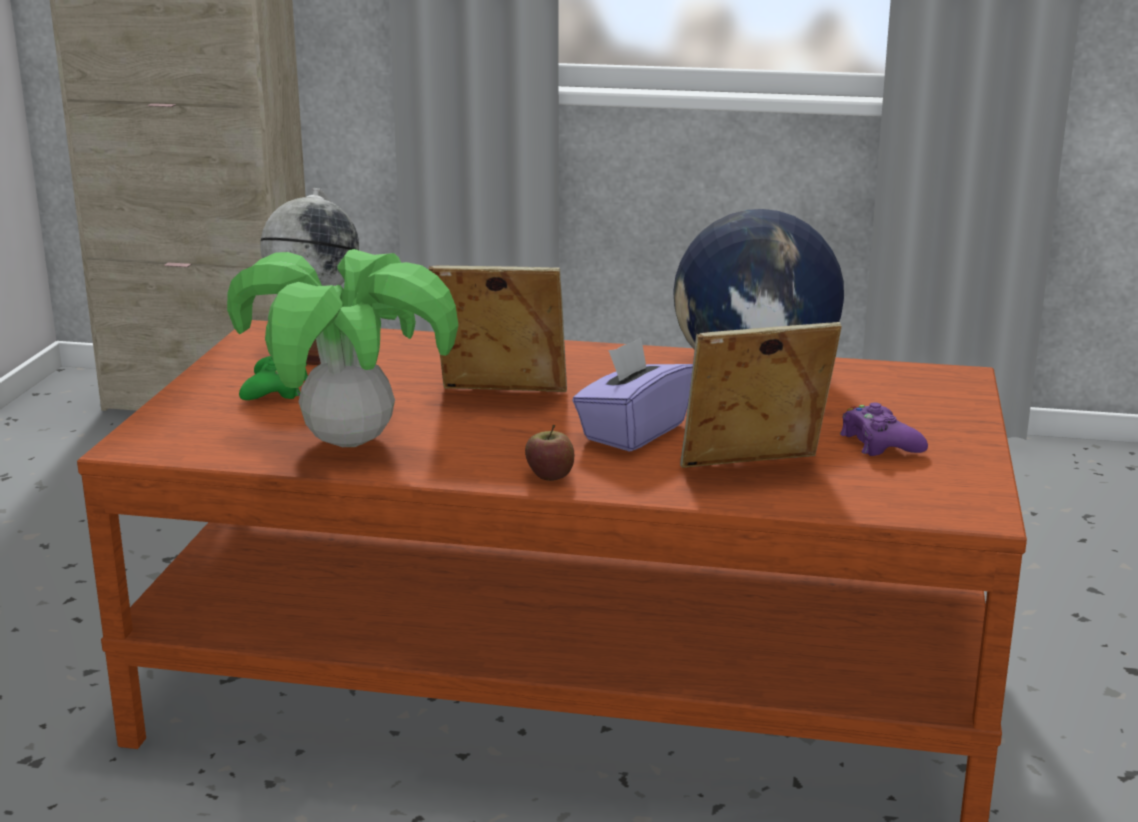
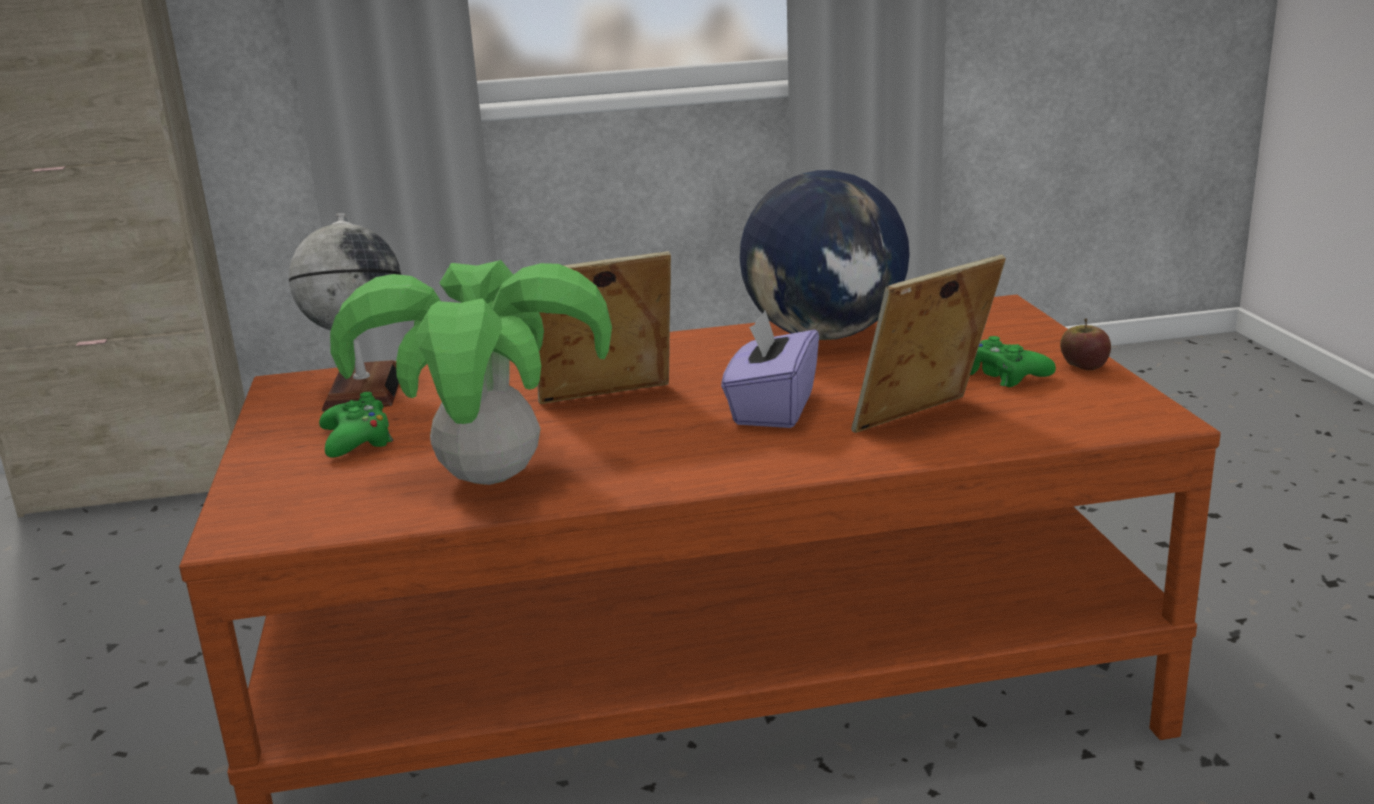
camera: 20 degrees left, 0 degrees up
(549, 475) = (736, 467): apple -> apple (1083, 366)
(879, 443) = (1003, 374): purple game controller -> green game controller

